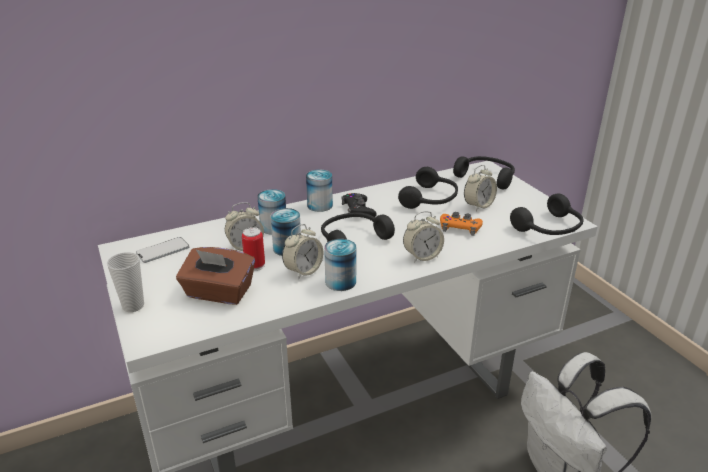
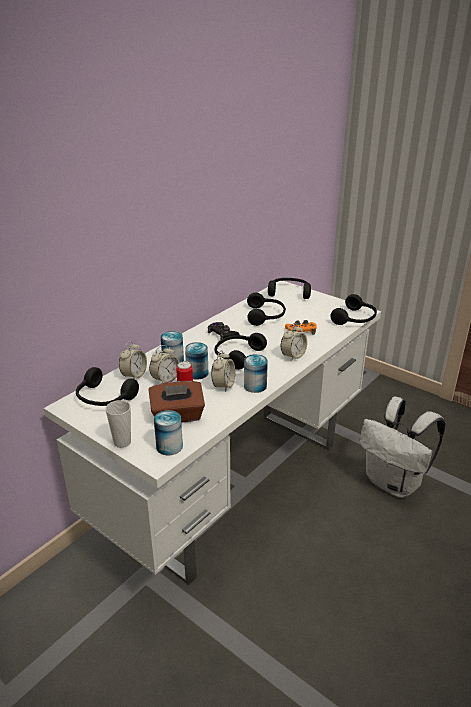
camera: 25 degrees left, 0 degrees up
(163, 251) = (104, 398): phone -> black headphones
(320, 205) = (192, 337): can -> can (169, 446)
(478, 205) = (300, 313): alarm clock -> alarm clock (134, 375)

